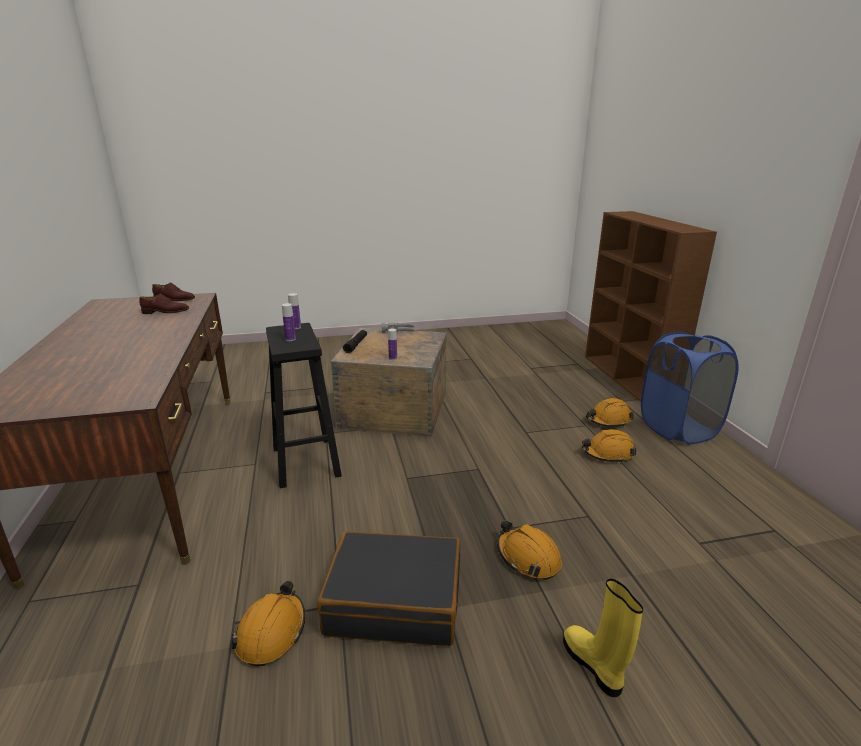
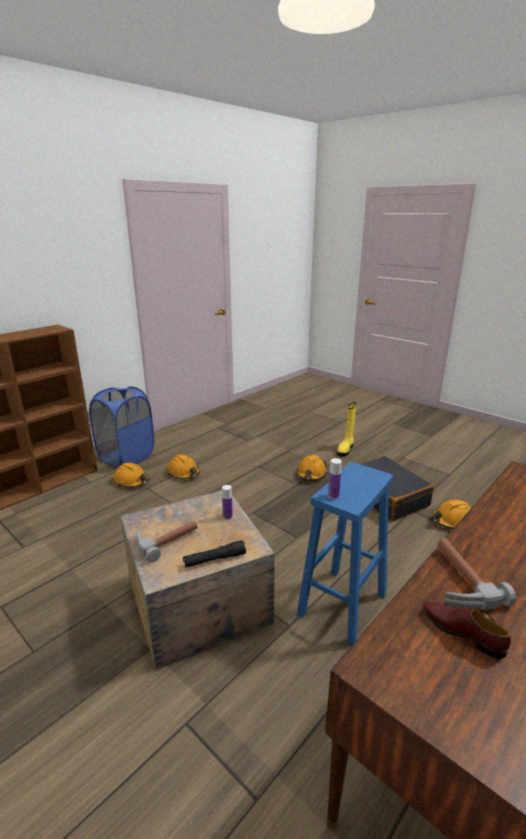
camera: 125 degrees left, 0 degrees up
(174, 299) = (426, 689): brown shoe -> none
(177, 322) = (455, 580): none -> hammer
(290, 339) = (358, 484): bottle -> none
(306, 462) = (343, 603): black stool -> blue stool

